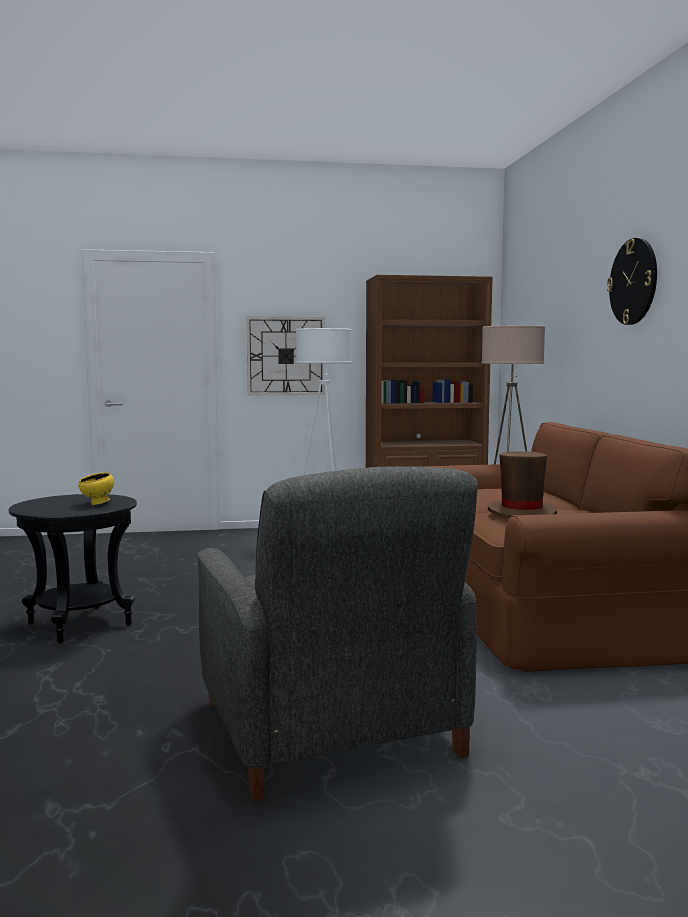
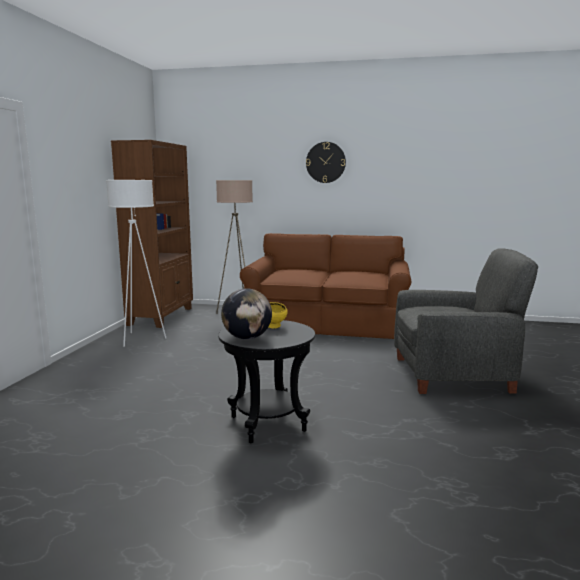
camera: 70 degrees left, 5 degrees up
(49, 501) = (247, 338): none -> globe
(286, 356) = (74, 201): wall clock -> none
(522, 512) = (349, 276): brown hat -> none

